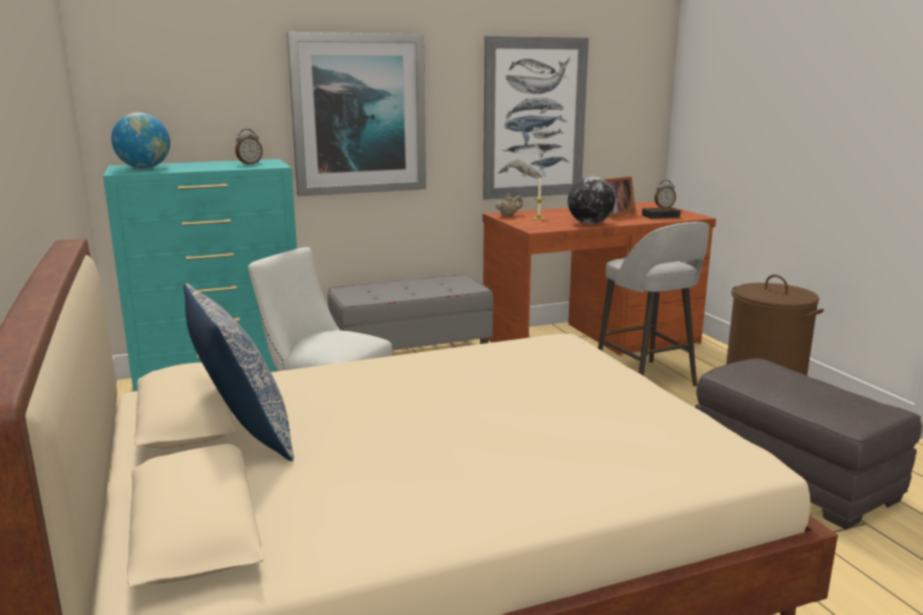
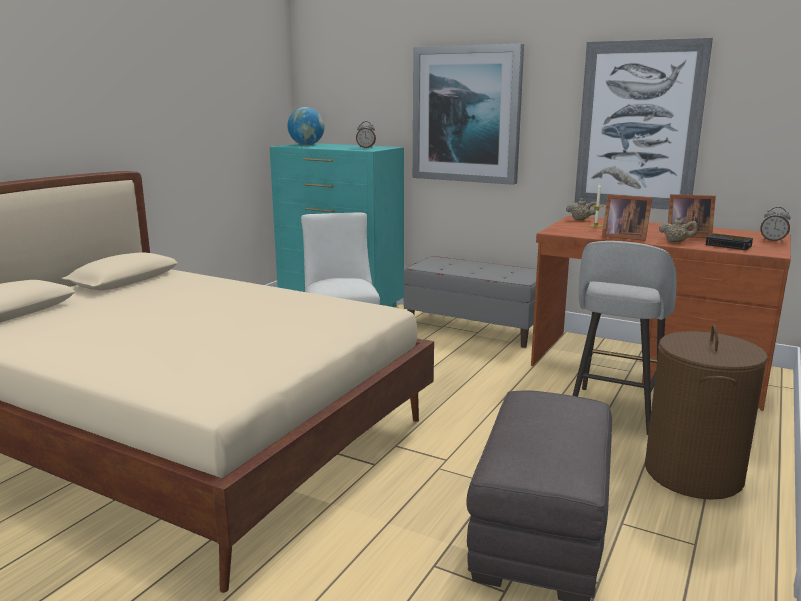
camera: 50 degrees right, 0 degrees up
(243, 436) = (113, 293): pillow -> none
(590, 223) = (623, 237): globe -> picture frame
(629, 220) = (676, 242): none -> beige teapot

